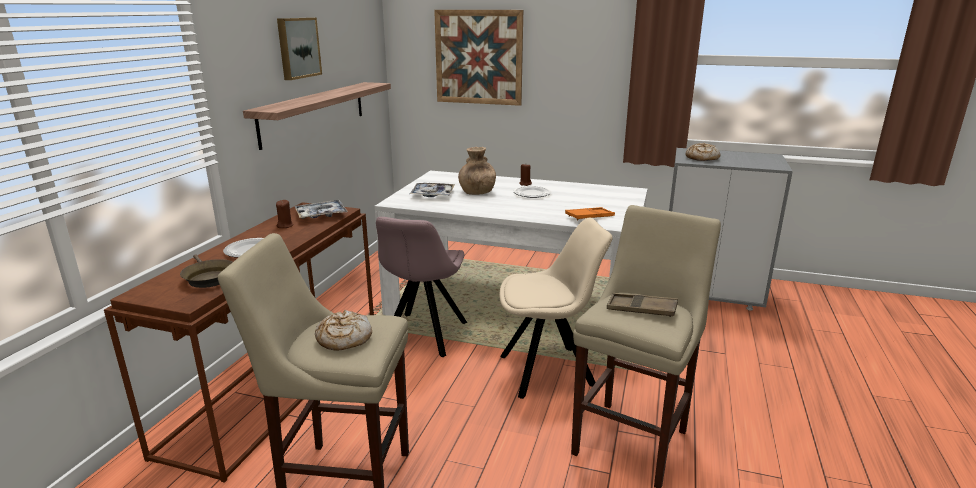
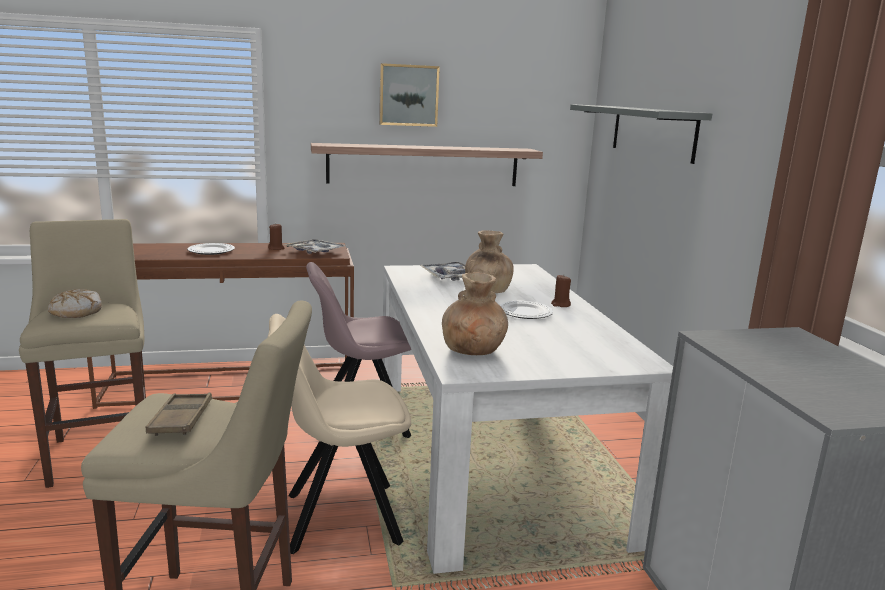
camera: 60 degrees right, 5 degrees down
(208, 277) = (148, 252): brown frying pan -> none
(478, 57) = (652, 132): picture -> grey shelf
(548, 371) = (341, 518): beige chair -> beige chair turned 120 degrees clockwise
(589, 217) = (473, 350): orange tray -> brown vase
(701, 158) = (754, 346): bread -> none

